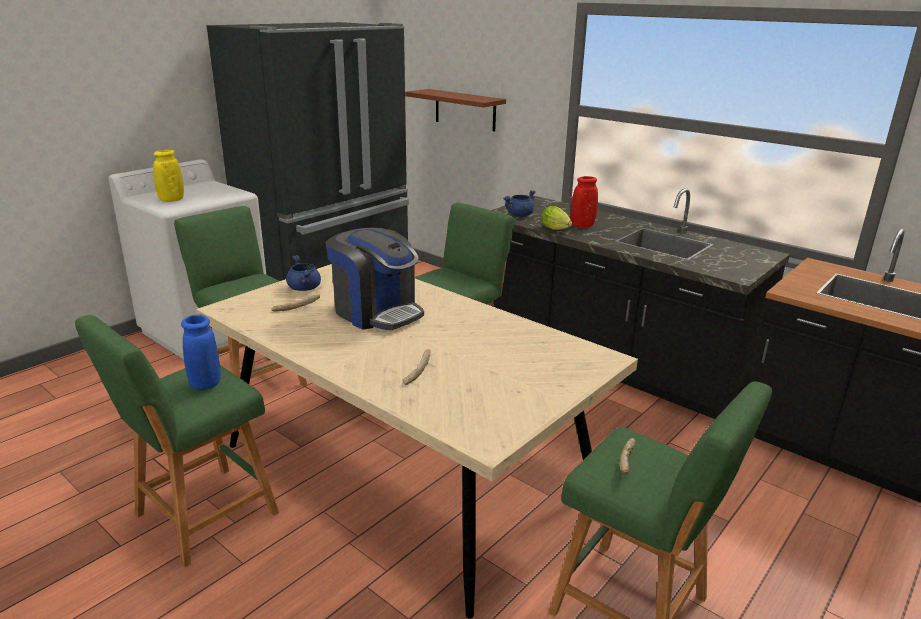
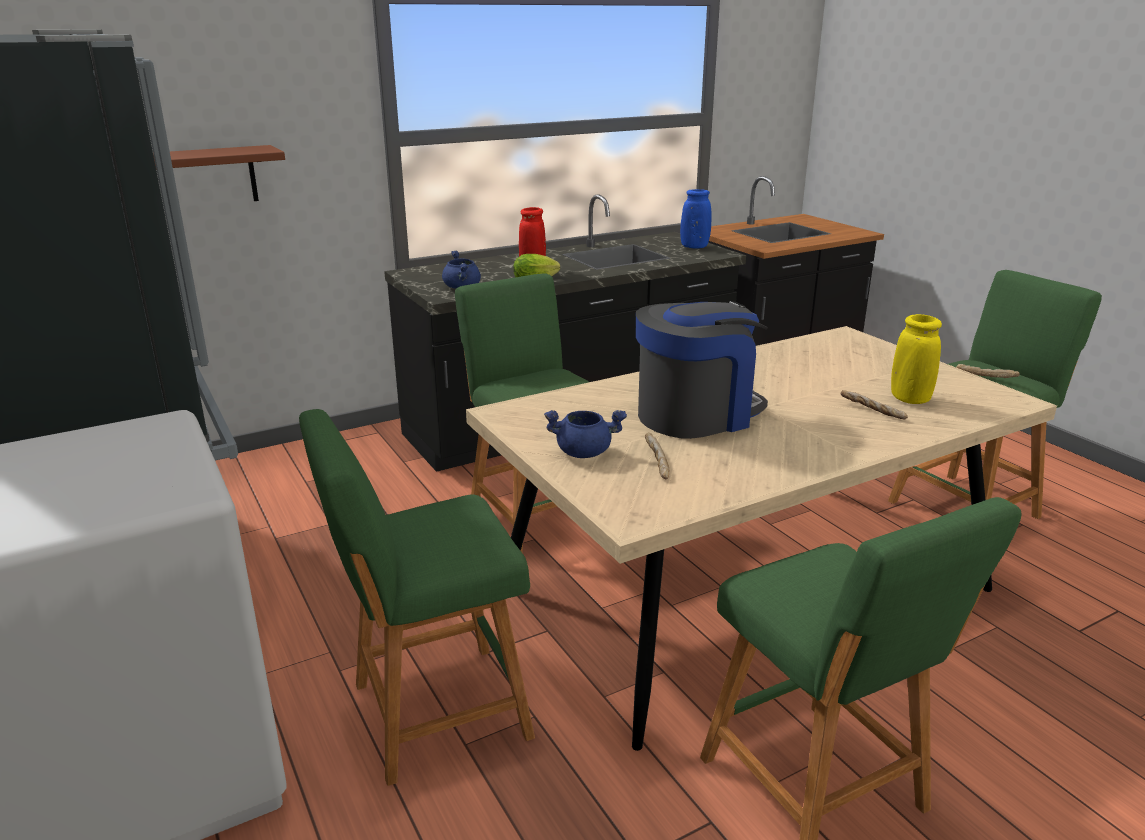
camera: 70 degrees left, 0 degrees up
(171, 200) = (117, 492): yellow vase -> yellow vase (909, 399)
(206, 384) = (830, 574): blue vase -> blue vase (694, 247)

